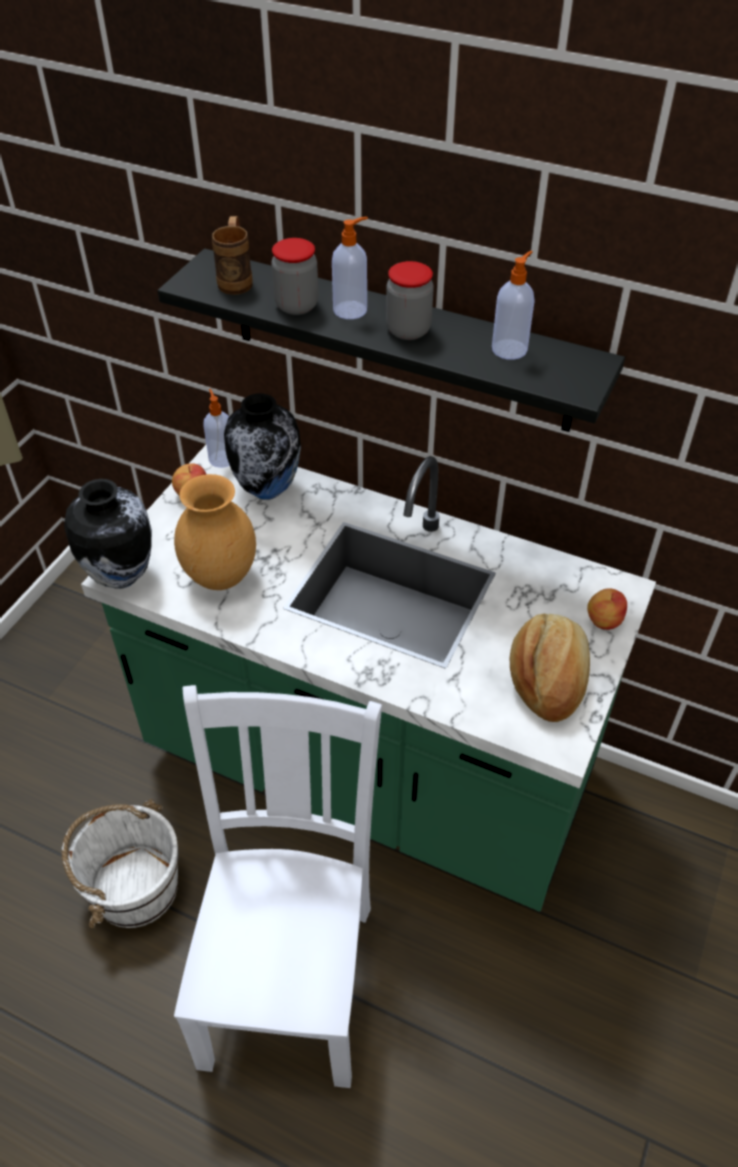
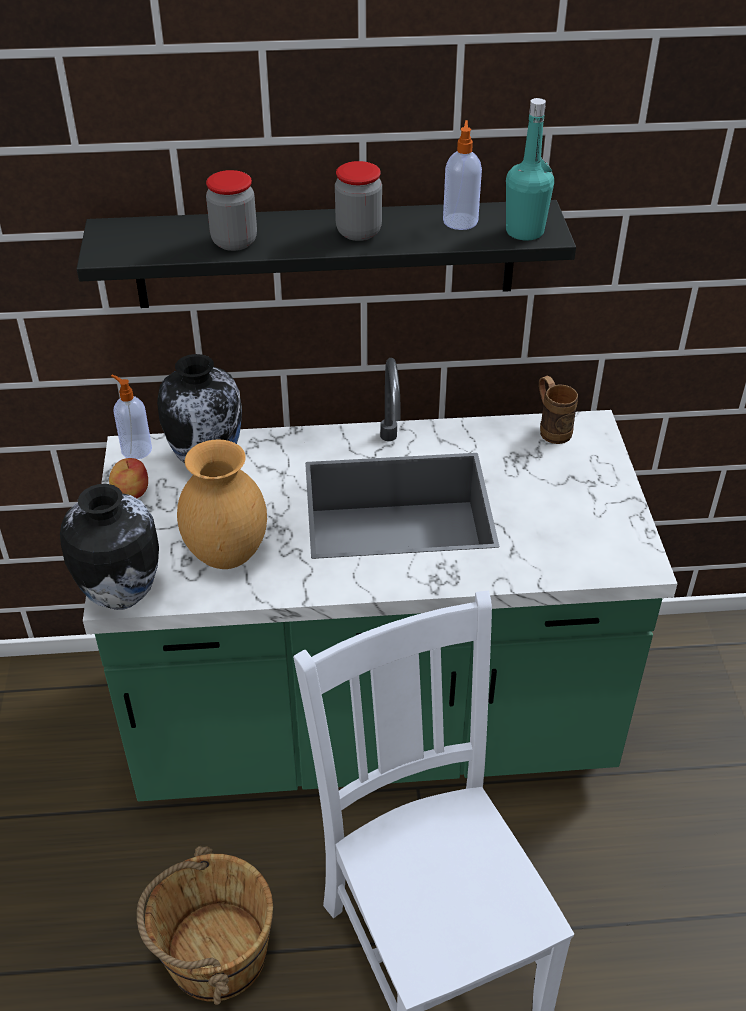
camera: 30 degrees left, 5 degrees down
(134, 887) = (215, 953): white bucket -> brown bucket
(237, 280) = (151, 237): brown mug -> brown mug (551, 429)
(351, 310) = (289, 230): soap dispenser -> none
(548, 678) = (589, 519): bread -> none
(560, 379) = (524, 232): none -> turquoise bottle
(603, 620) = (595, 455): apple -> none

